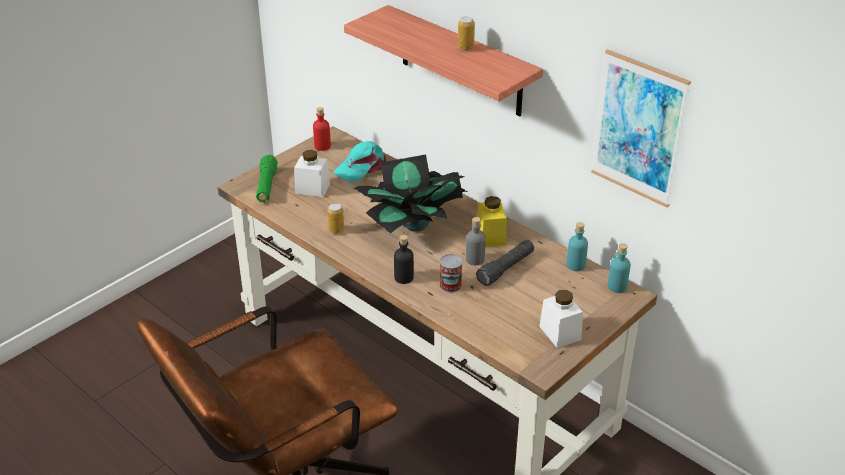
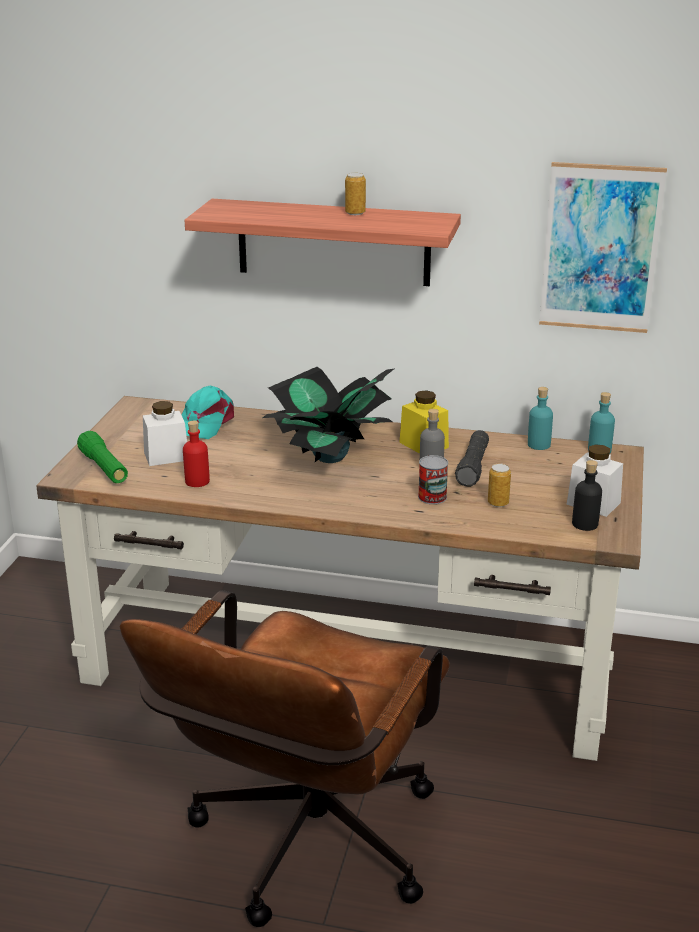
camera: 30 degrees left, 10 degrees down
(322, 146) = (133, 416): red bottle -> red bottle (197, 481)
(336, 230) = (242, 486): can -> can (498, 503)
(404, 277) = (373, 505): black bottle -> black bottle (585, 524)

